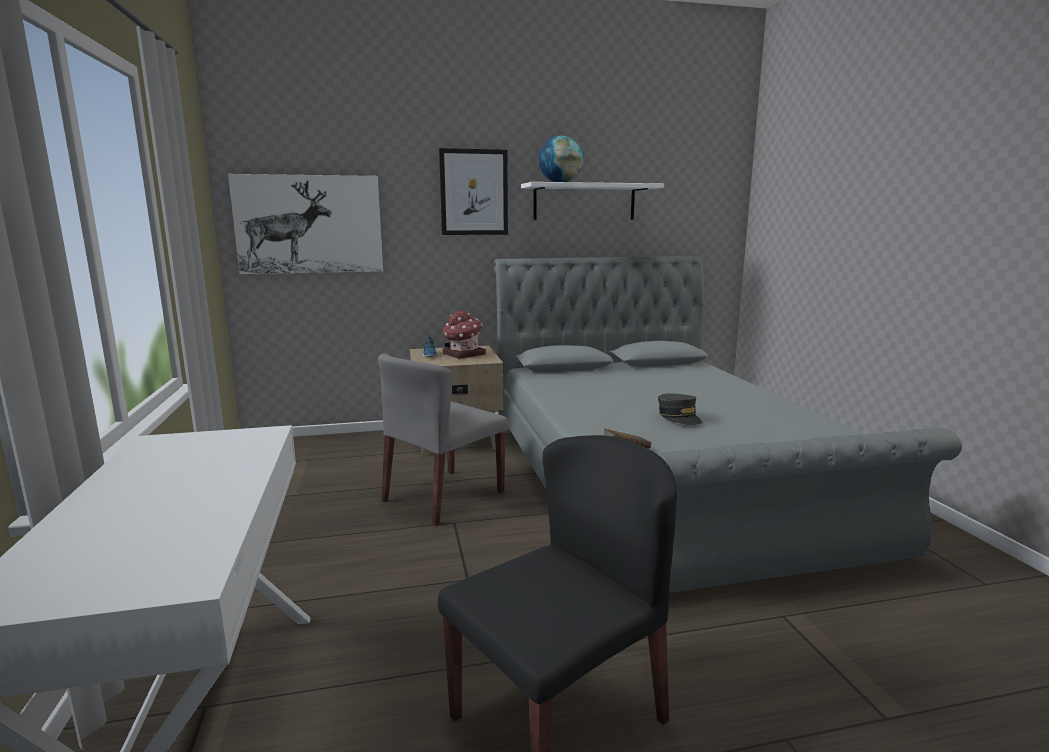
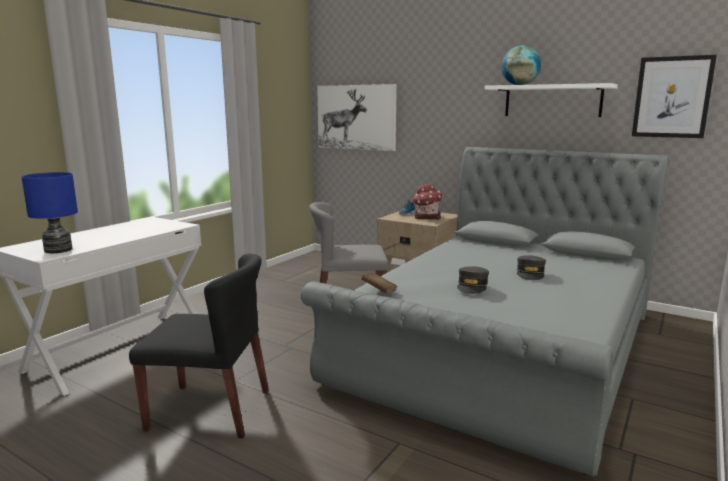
camera: 45 degrees right, 0 degrees up
(161, 558) = (58, 250): none -> blue table lamp
(474, 192) = (460, 94): picture -> picture (672, 97)
(679, 391) = (530, 274): none -> grey cap

